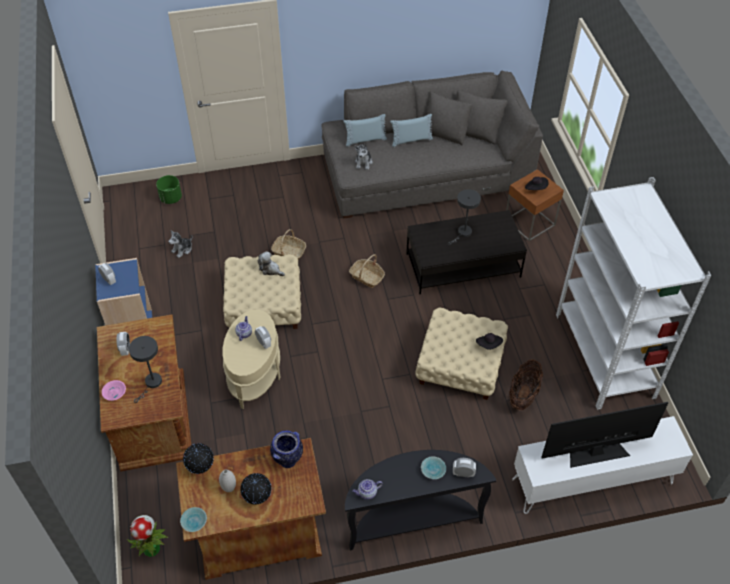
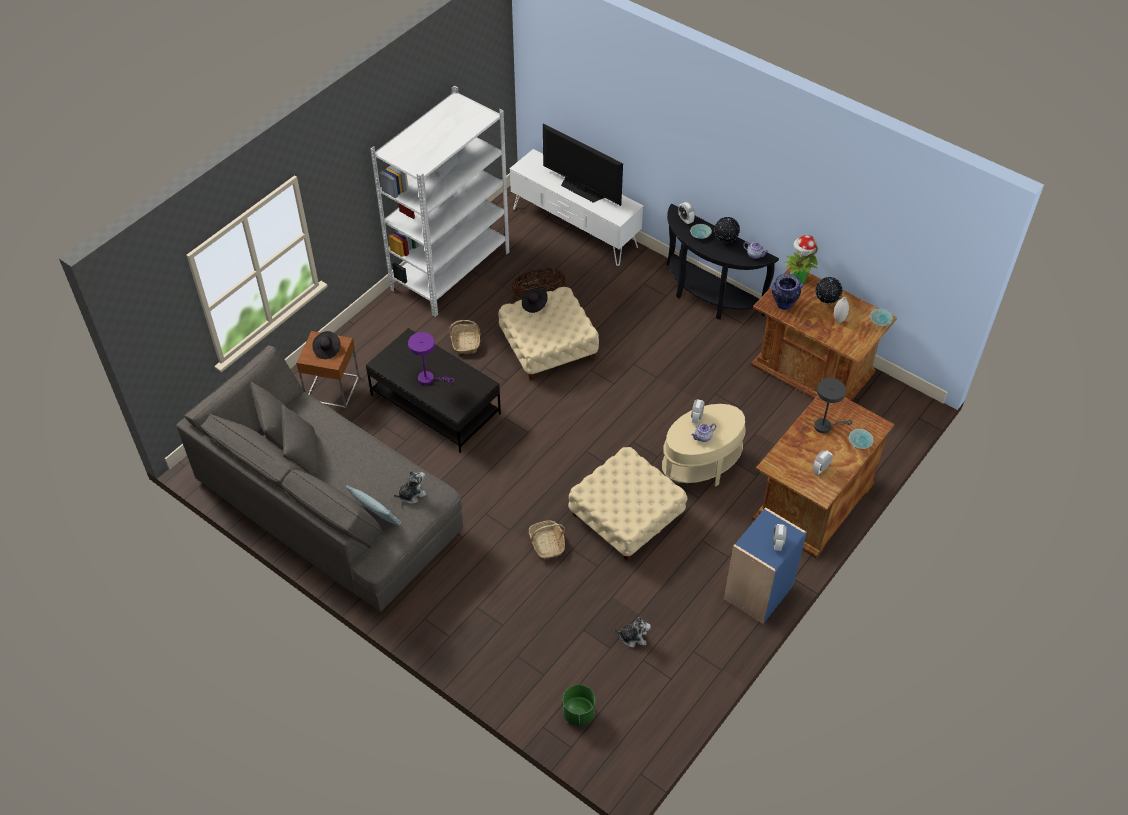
camera: 130 degrees left, 0 degrees up
(114, 393) = (860, 442): pink bowl -> turquoise bowl
(151, 548) = (894, 417): potted plant -> potted plant (798, 278)
(201, 467) = (845, 345): globe -> globe (725, 241)
(270, 269) = (606, 496): plush toy -> none
(367, 277) = (517, 463): basket -> basket (466, 342)
(411, 140) = (342, 475): blue pillow -> none
(463, 233) = (429, 379): grey table lamp -> purple table lamp

